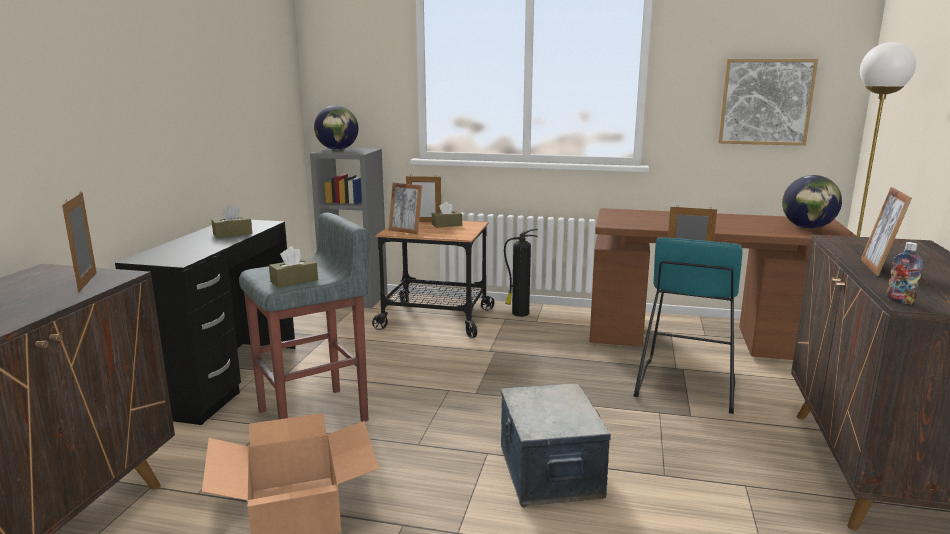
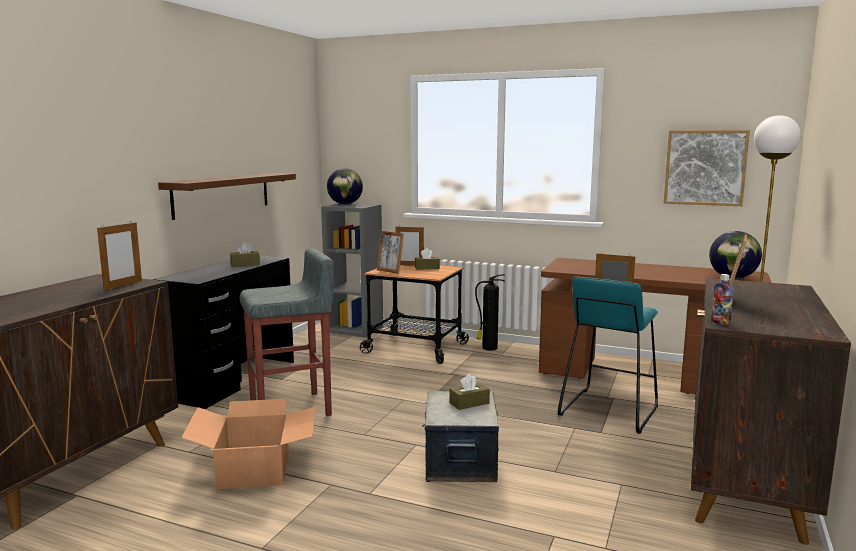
camera: 10 degrees right, 5 degrees down
(87, 282) = (123, 285): picture frame -> picture frame turned 150 degrees counterclockwise
(193, 143) = (222, 194): none -> brown shelf
(294, 281) = (276, 297): brown tissue box -> brown tissue box (469, 403)

